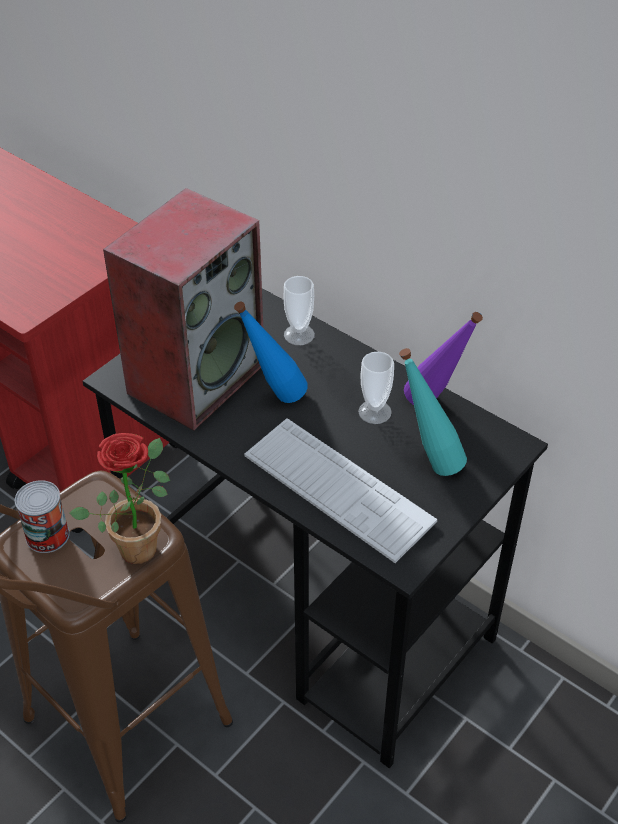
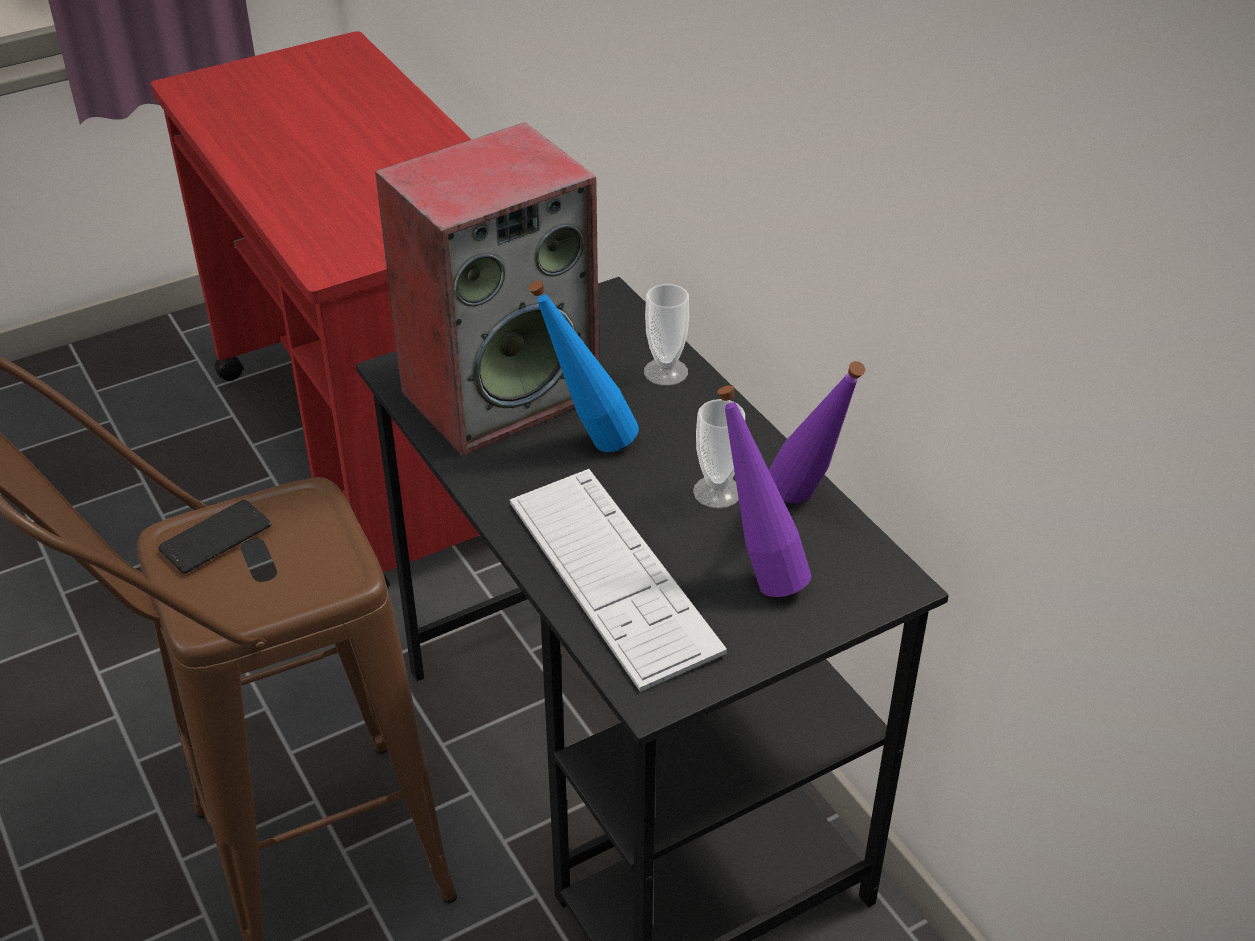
camera: 20 degrees right, 5 degrees down
(47, 535) = (215, 537): can -> phone
(139, 542) = (323, 576): potted plant -> none
(428, 462) = (757, 574): turquoise bottle -> purple bottle

